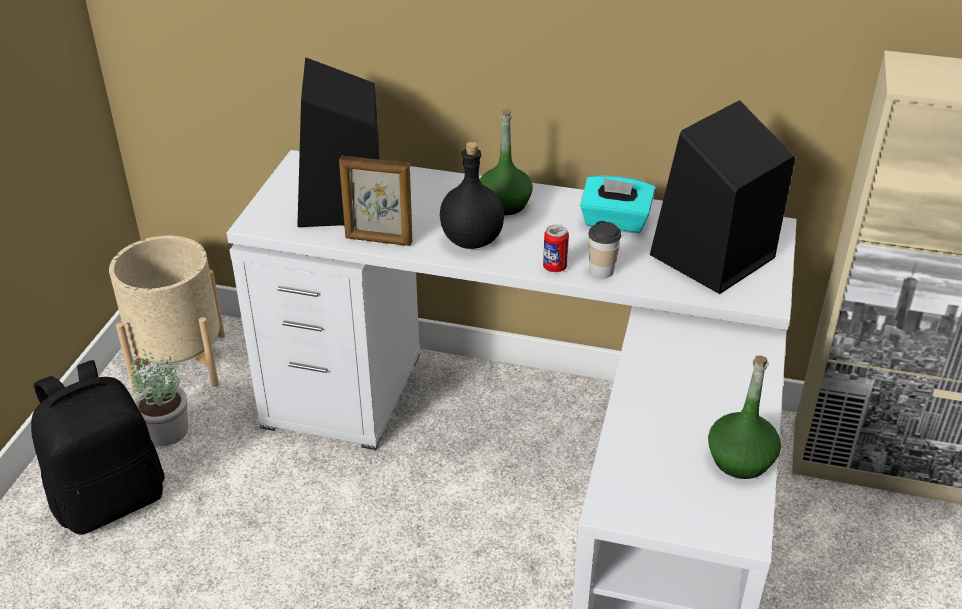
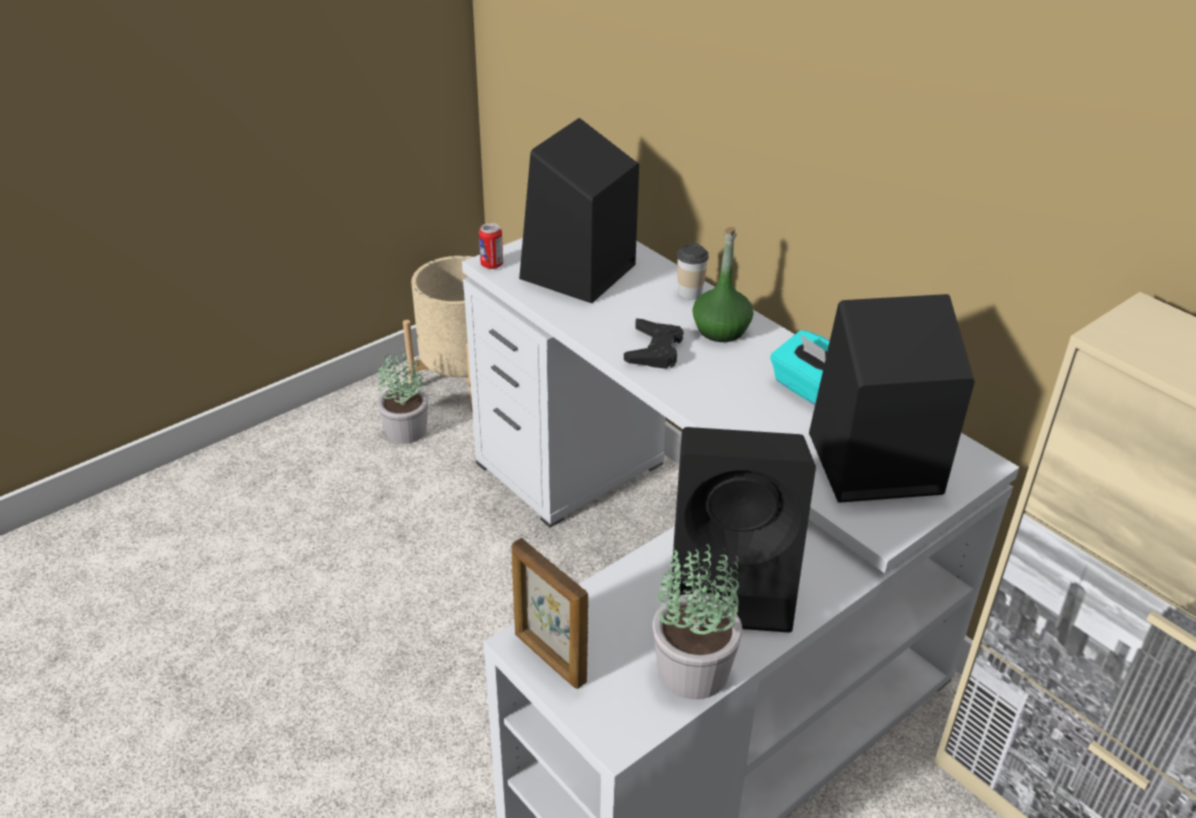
camera: 35 degrees right, 0 degrees up
(111, 499) = (321, 464): black backpack -> none
(378, 240) = (572, 317): picture frame -> picture frame (549, 658)
(473, 240) = (654, 350): black bottle -> black game controller
(555, 267) = (701, 405): can -> can (492, 265)
(601, 271) = (743, 428): cup -> cup (690, 293)
(701, 387) = (734, 584): none -> black speaker
(740, 460) = (693, 669): green bottle -> potted plant

